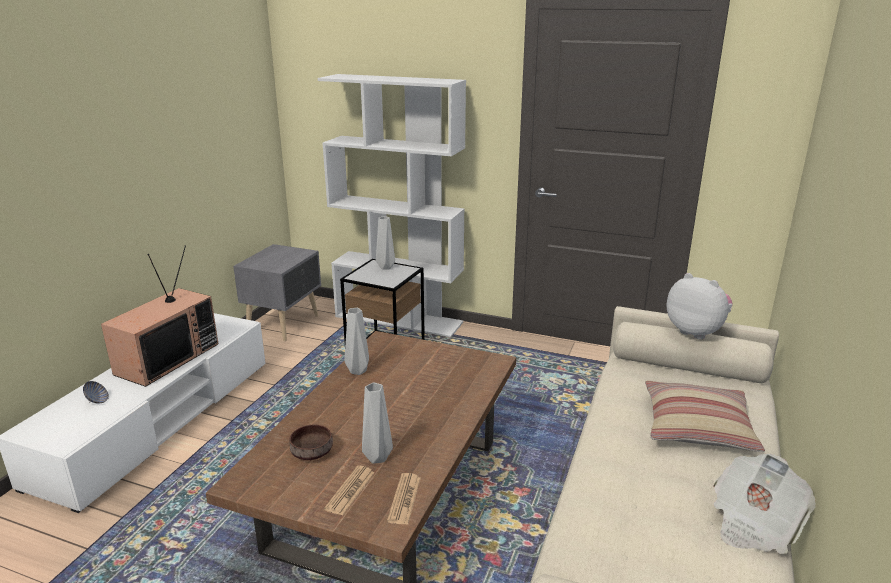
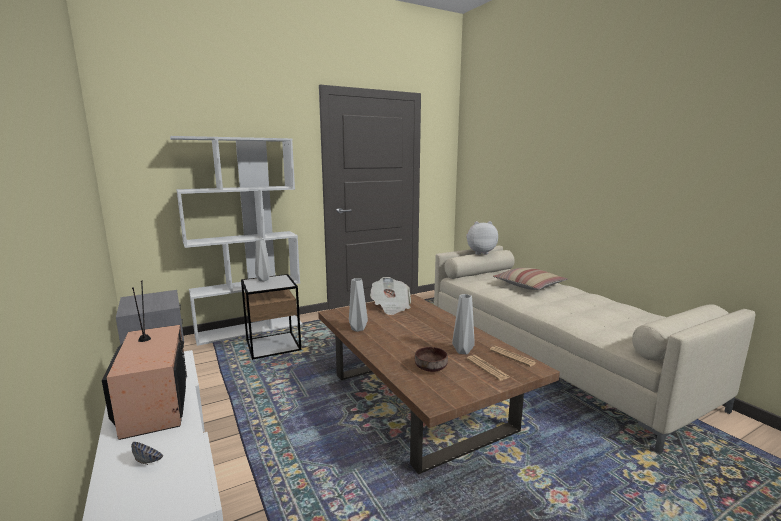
camera: 50 degrees left, 10 degrees down
(754, 523) = (604, 299): newspaper -> newspaper (390, 307)

